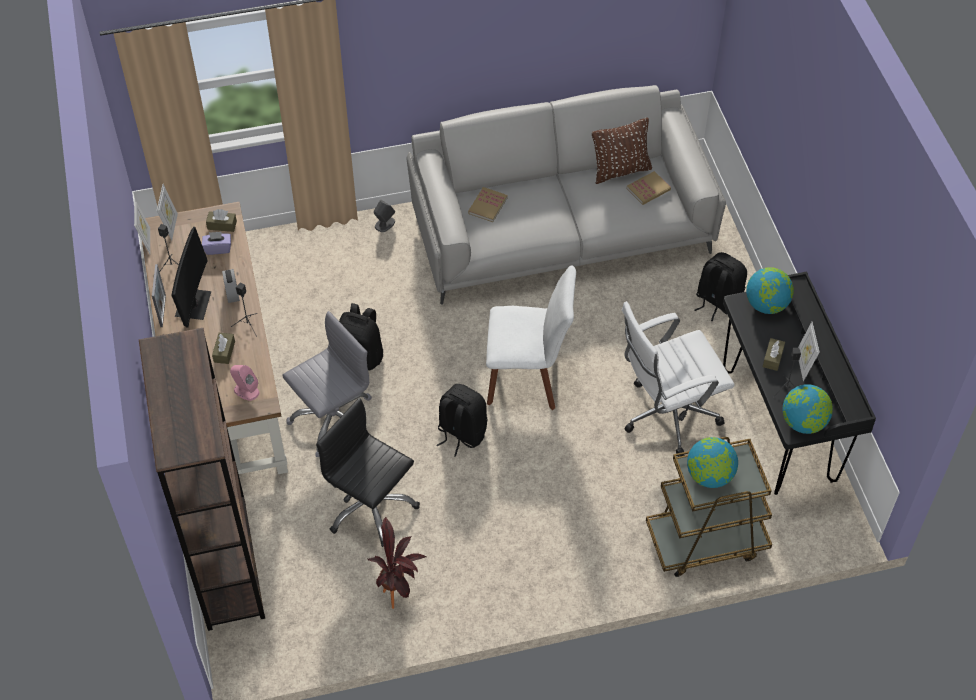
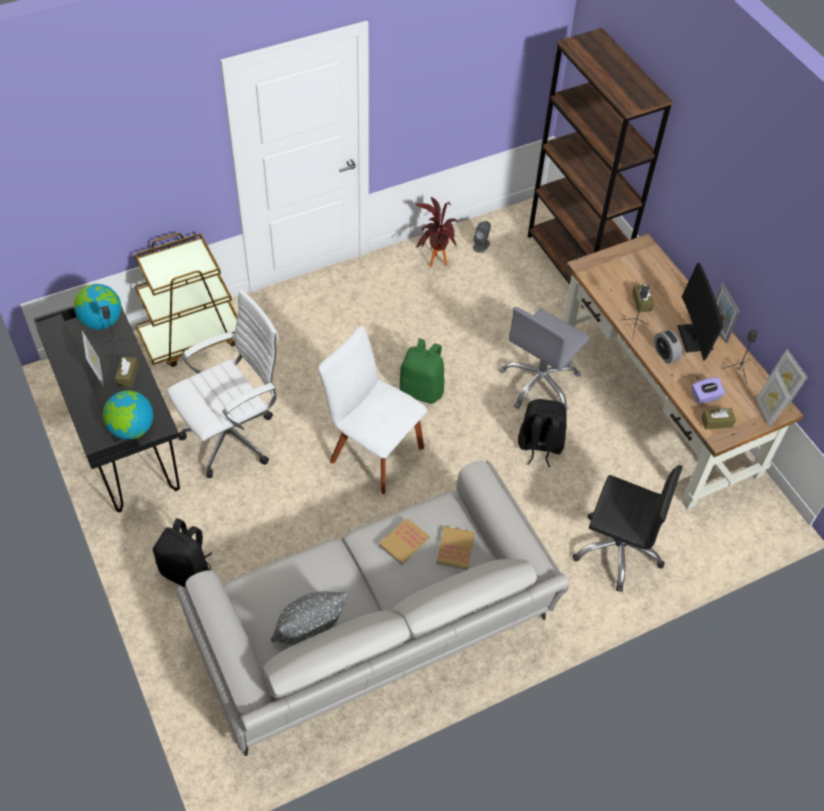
camera: 165 degrees right, 0 degrees up
(246, 391) = (604, 273): pink speaker -> none
(370, 507) = (479, 319): black office chair -> black office chair (618, 550)
(384, 224) = (577, 602): grey speaker -> grey speaker (481, 245)
(461, 433) = (422, 390): black backpack -> green backpack
(527, 378) = (373, 451): white chair -> white chair turned 45 degrees clockwise
(620, 171) = (309, 631): brown pillow -> grey pillow
(648, 189) = (272, 606): book -> book (404, 542)
(709, 476) = (188, 263): globe -> none

